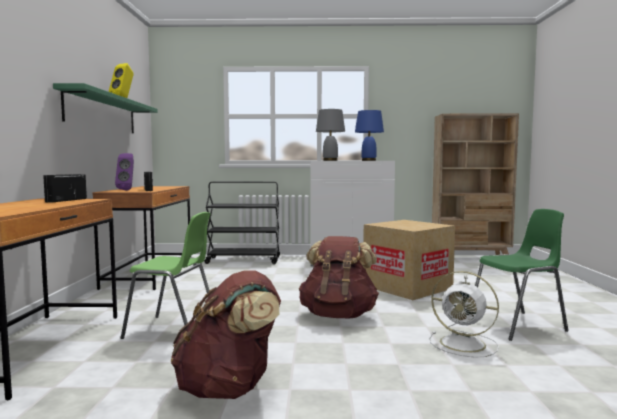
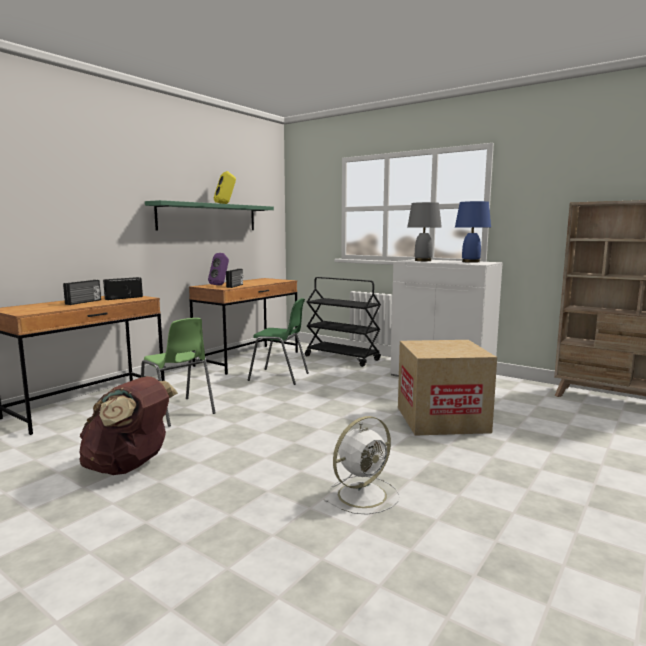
camera: 35 degrees right, 5 degrees up
(28, 205) = (84, 302): none -> radio
(338, 315) = (312, 432): brown backpack -> none
(464, 344) = (364, 494): white fan -> white fan turned 105 degrees counterclockwise
(517, 325) = (468, 495): green chair -> green chair (279, 377)

